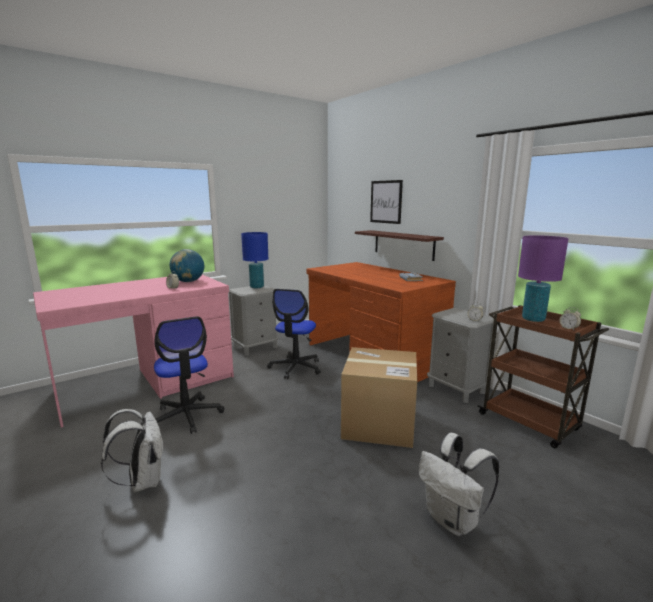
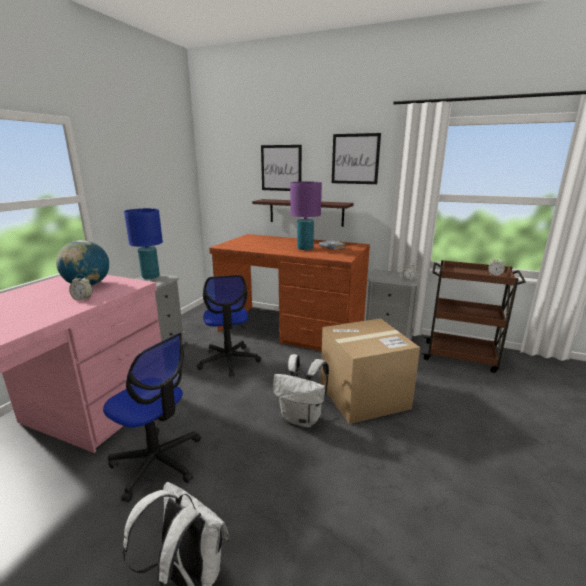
camera: 30 degrees left, 5 degrees up
(446, 193) = (355, 159): none -> picture
(453, 520) = (501, 462): white backpack -> white backpack (302, 418)
(533, 319) = (462, 271): purple table lamp -> purple table lamp (305, 248)

